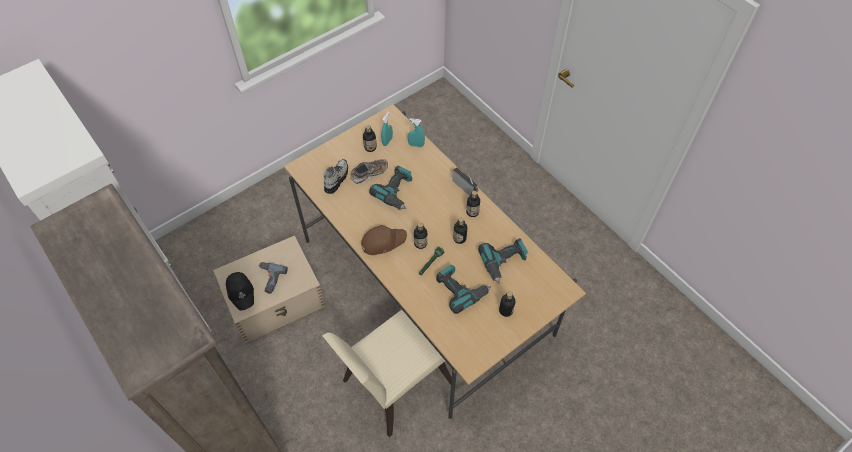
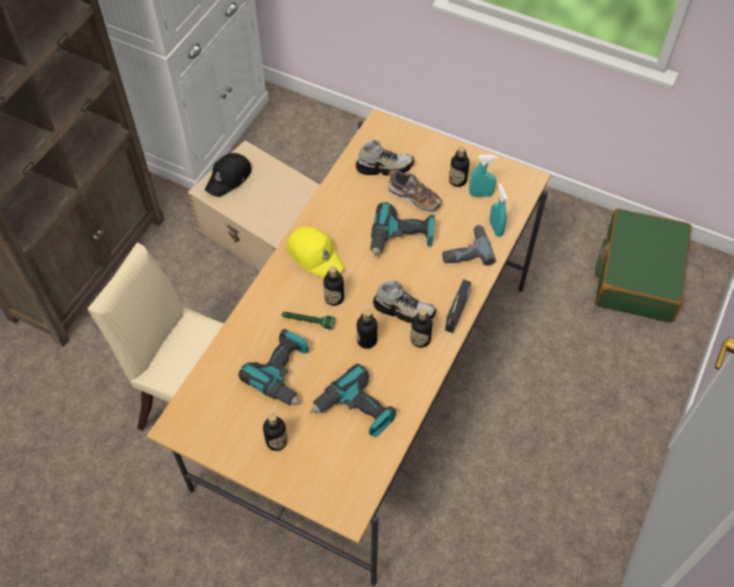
camera: 65 degrees right, 0 degrees up
(269, 279) = (259, 196): power drill -> power drill (465, 250)
(383, 241) = (315, 255): brown cap -> yellow cap
(428, 123) = (638, 275): none -> green suitcase
(448, 212) = (404, 310): none -> shoe

